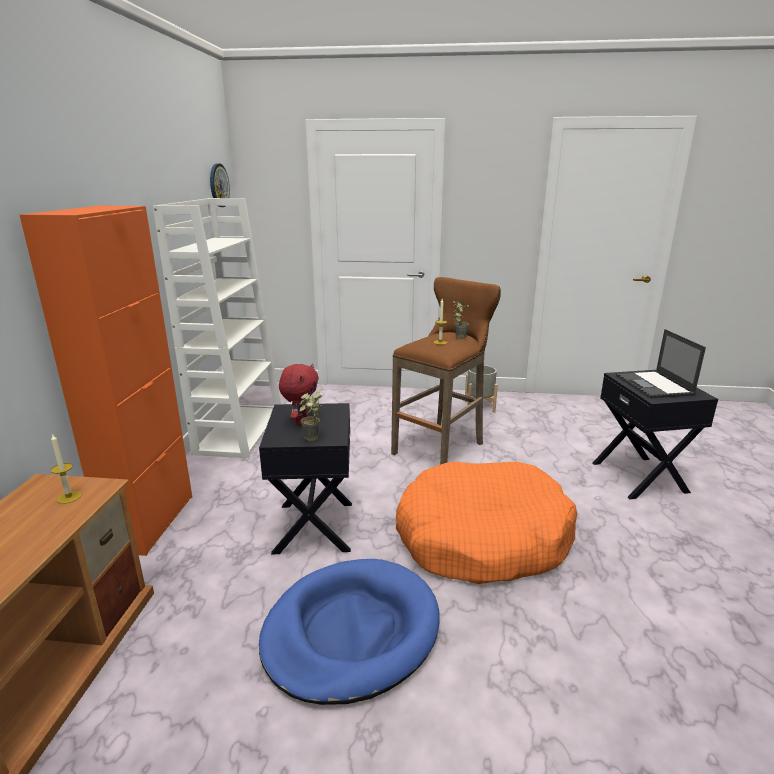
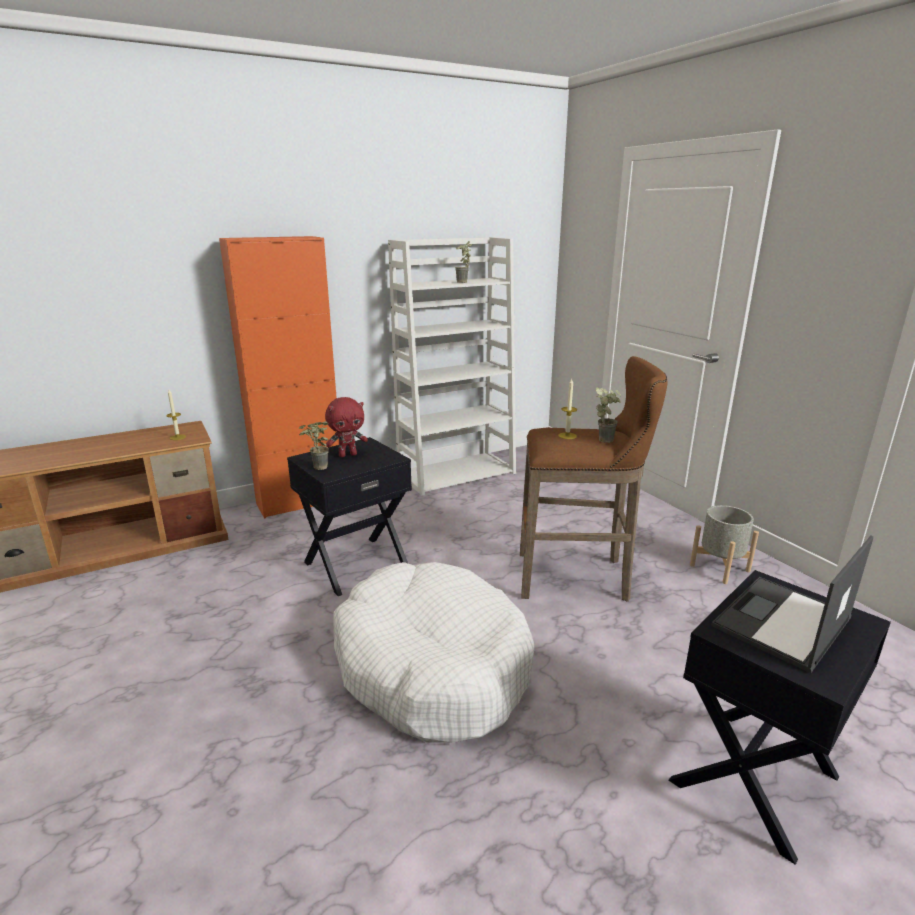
camera: 55 degrees right, 0 degrees up
(218, 185) = (524, 225): wall clock -> none
(223, 243) = (464, 282): none -> potted plant
(351, 632) = (236, 638): blue dog bed -> none
(482, 538) = (431, 666): orange dog bed -> white dog bed

